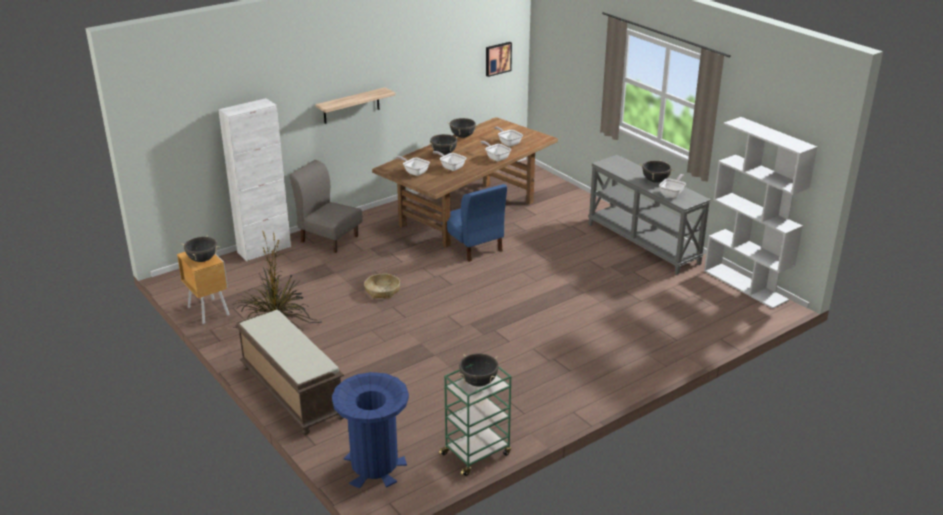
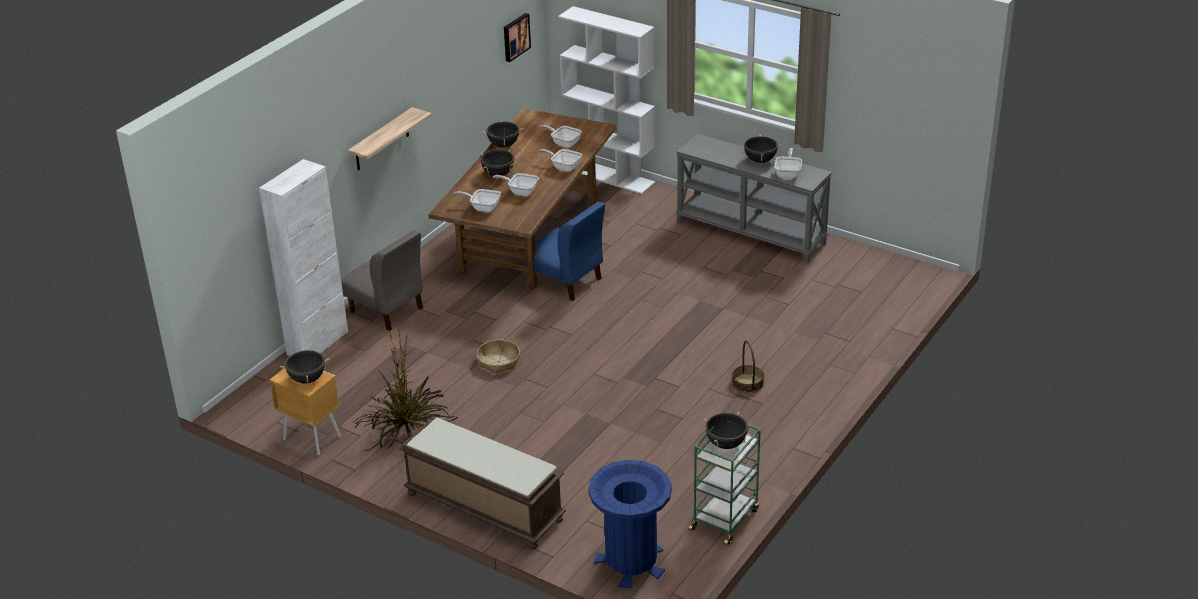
camera: 20 degrees left, 5 degrees up
(329, 238) = (387, 310): grey chair -> grey chair turned 150 degrees counterclockwise
(568, 352) = (748, 383): none -> basket
(746, 285) = (885, 259): white bookcase -> white bookcase (610, 176)

